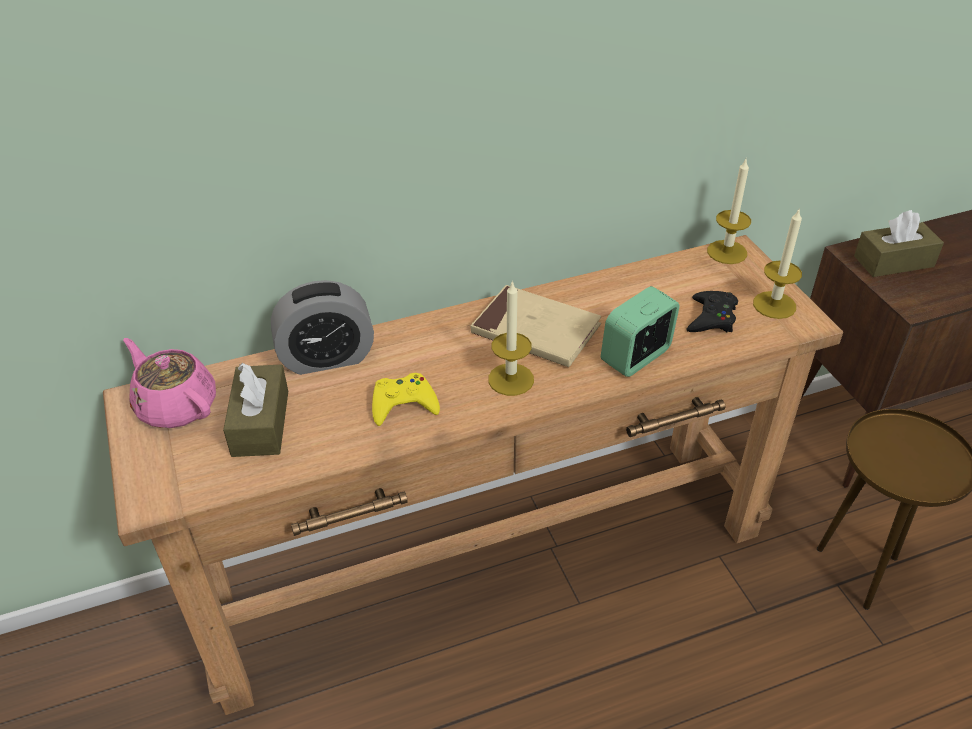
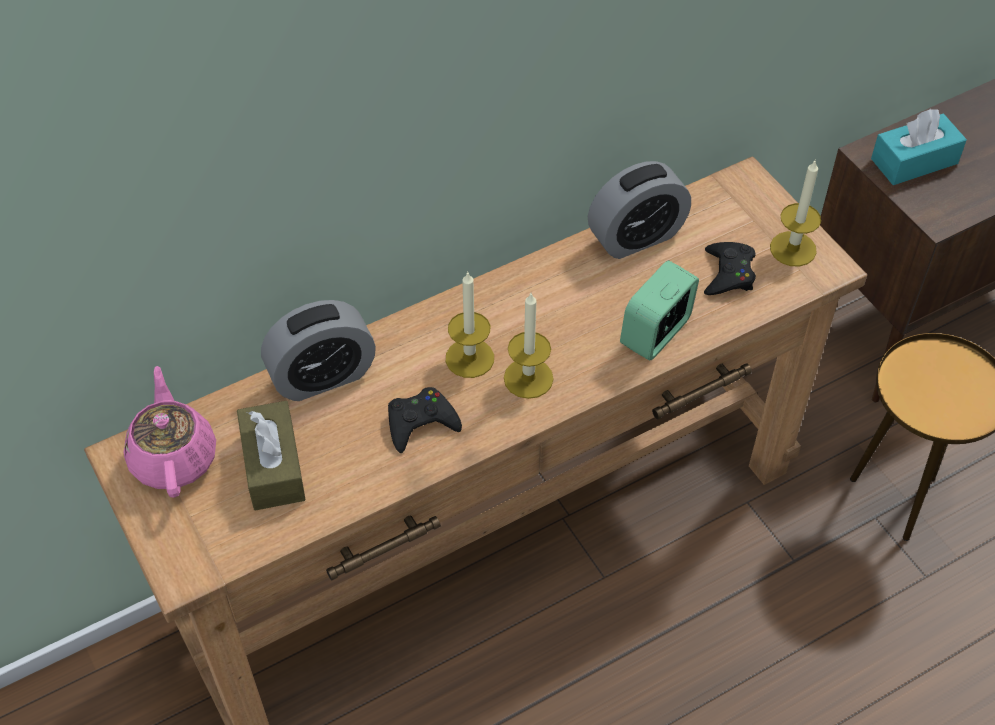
camera: 10 degrees left, 10 degrees up
(176, 405) = (174, 457): pink teapot -> pink teapot turned 45 degrees clockwise
(403, 404) = (421, 423): yellow game controller -> black game controller
(535, 330) = (543, 313): beige book -> none
(631, 283) = (636, 237): none -> alarm clock
(727, 252) = (734, 183): candle -> candle (469, 358)
(893, 261) = (914, 161): brown tissue box -> turquoise tissue box

